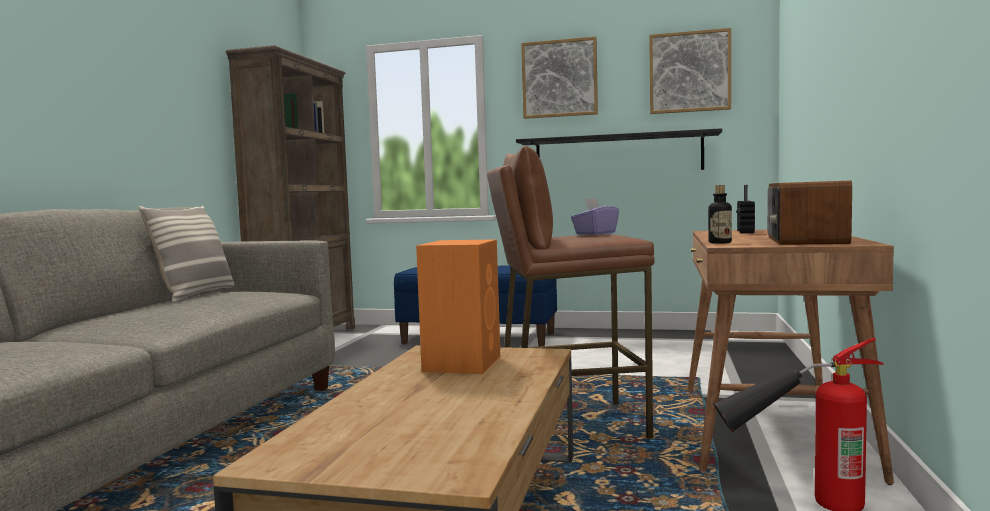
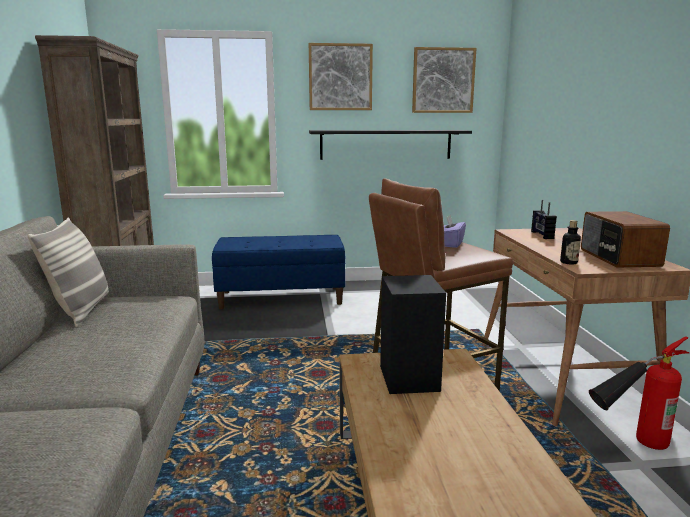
camera: 20 degrees left, 10 degrees up
(463, 363) = (408, 377): orange speaker -> black speaker

